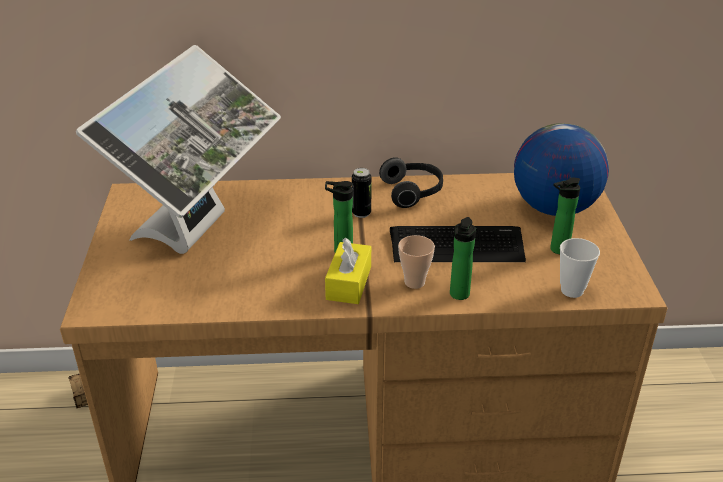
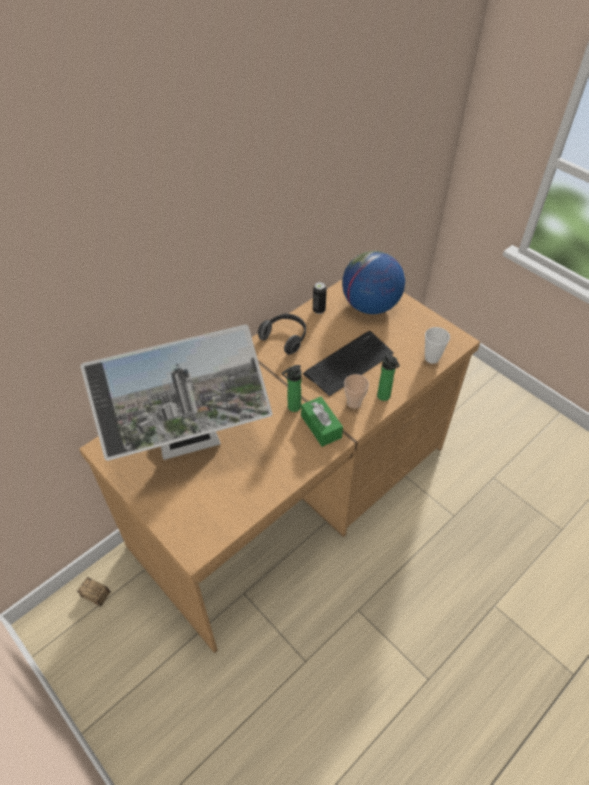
camera: 40 degrees left, 15 degrees up
(199, 232) = (191, 448): monitor -> monitor turned 90 degrees clockwise
(349, 283) = (321, 426): yellow tissue box -> green tissue box
(361, 213) = (273, 372): can -> can (319, 310)
(557, 250) = (399, 335): bottle -> none

